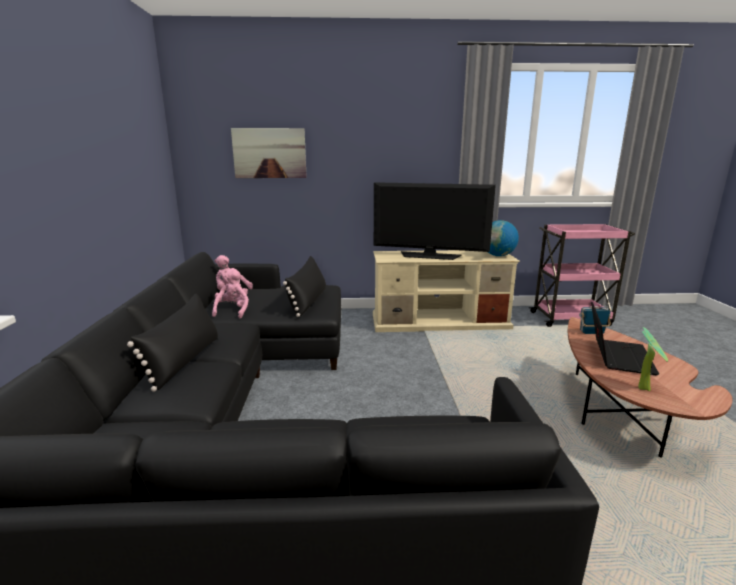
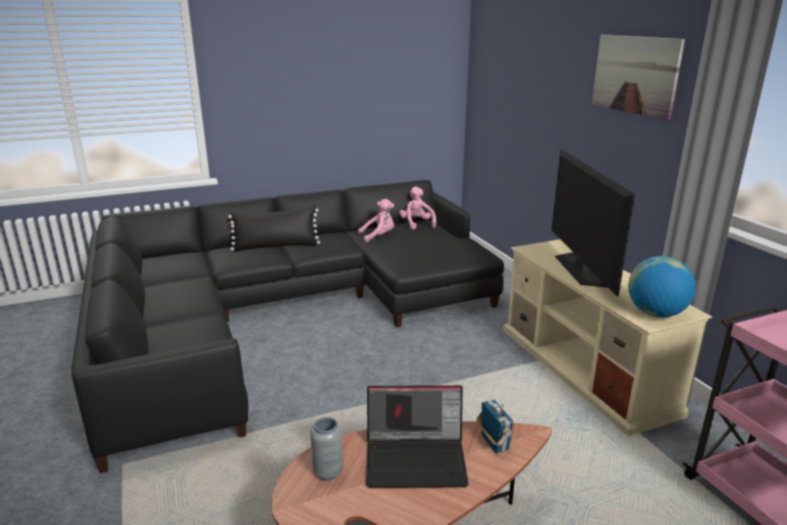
camera: 70 degrees right, 5 degrees up
(269, 153) = (521, 91): picture -> picture (635, 75)
(308, 302) = (426, 256): black pillow -> none
(645, 388) = (328, 472): potted plant -> grey vase

